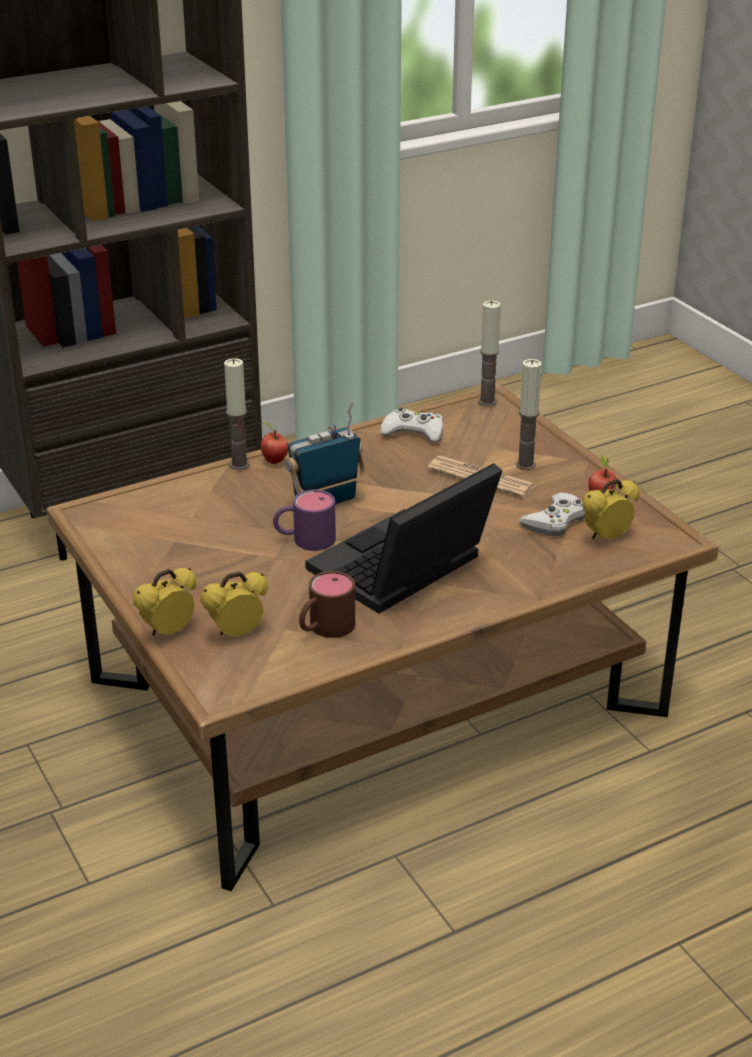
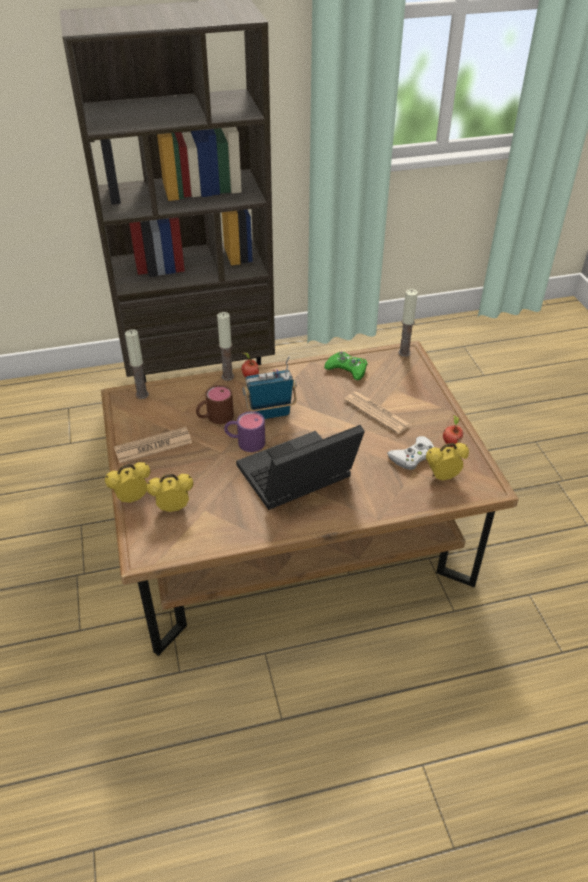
camera: 15 degrees right, 10 degrees up
(167, 564) = (153, 446): none -> newspaper
(324, 629) = (229, 515): brown mug -> brown mug (214, 417)
(414, 432) = (347, 369): white game controller -> green game controller
(525, 465) = (410, 407): candle -> candle (142, 394)

